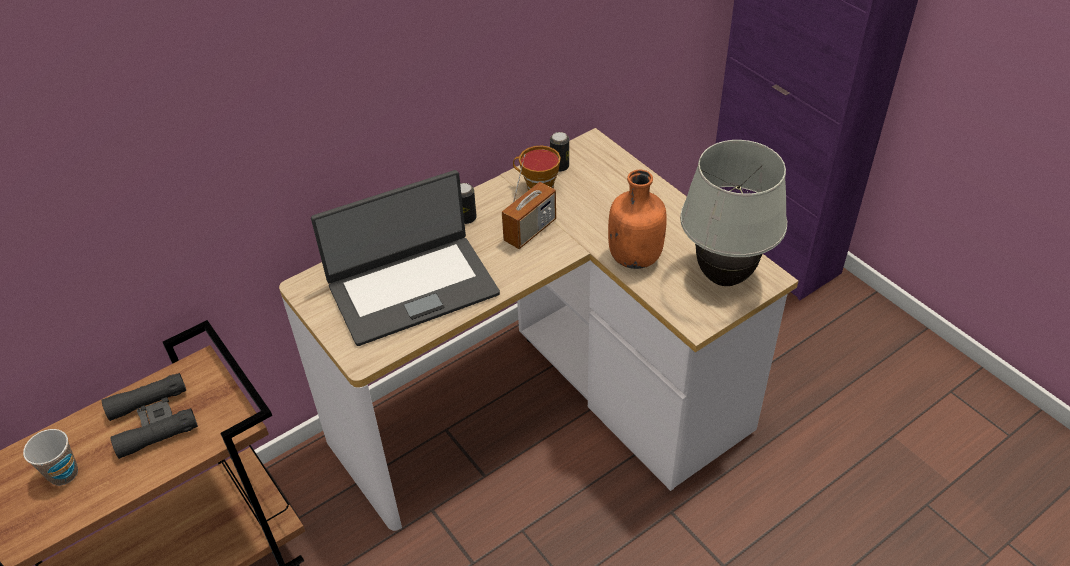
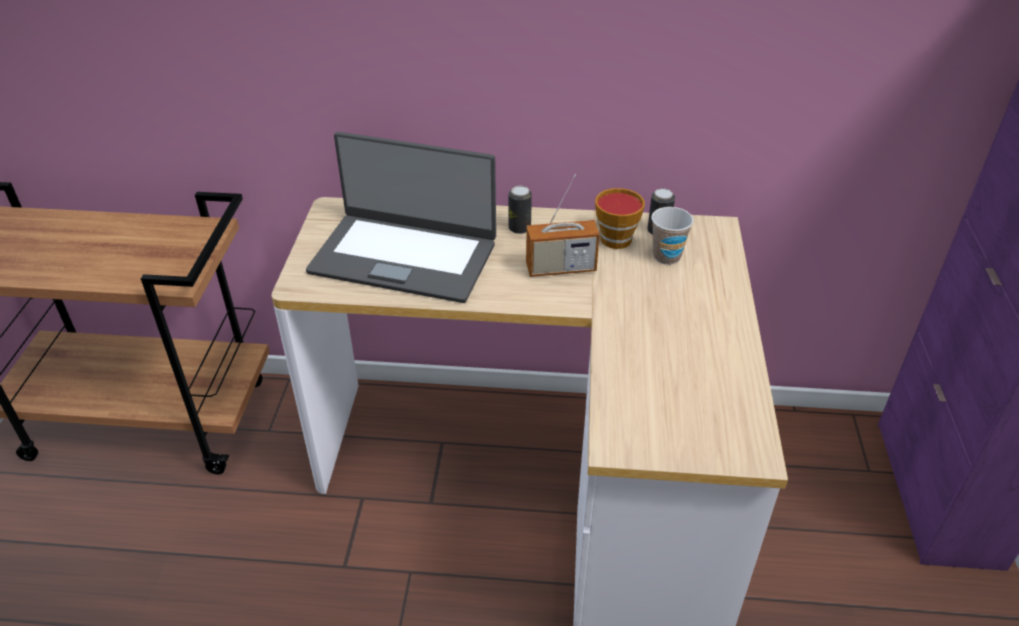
camera: 40 degrees right, 5 degrees down
(63, 474) = (50, 245): cup -> cup (666, 256)
(153, 420) = (138, 246): black binoculars -> none
(635, 257) = (631, 347): orange bottle -> none
(724, 276) = (703, 421): white table lamp -> none

